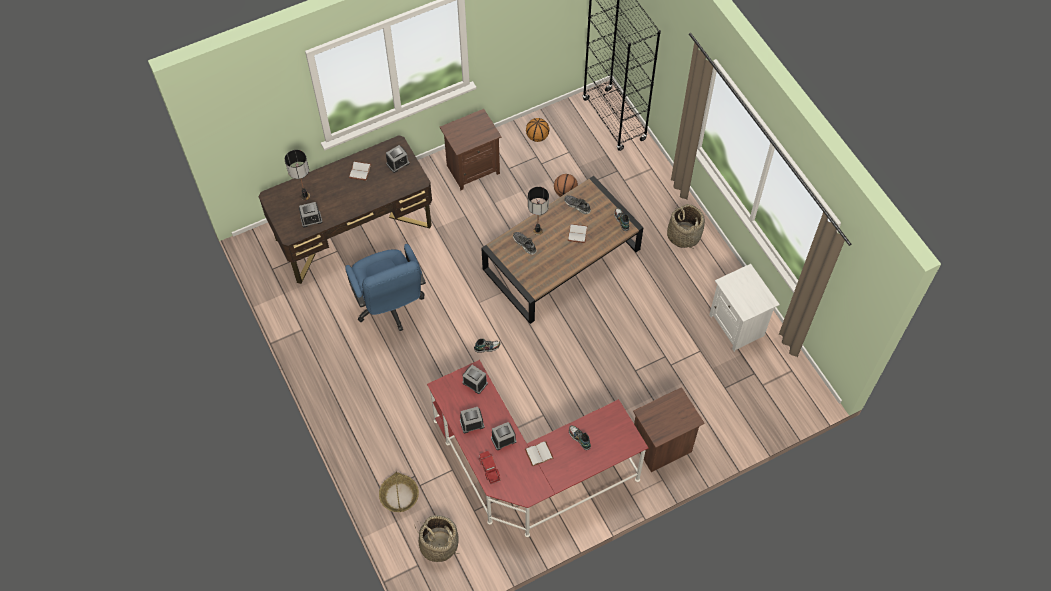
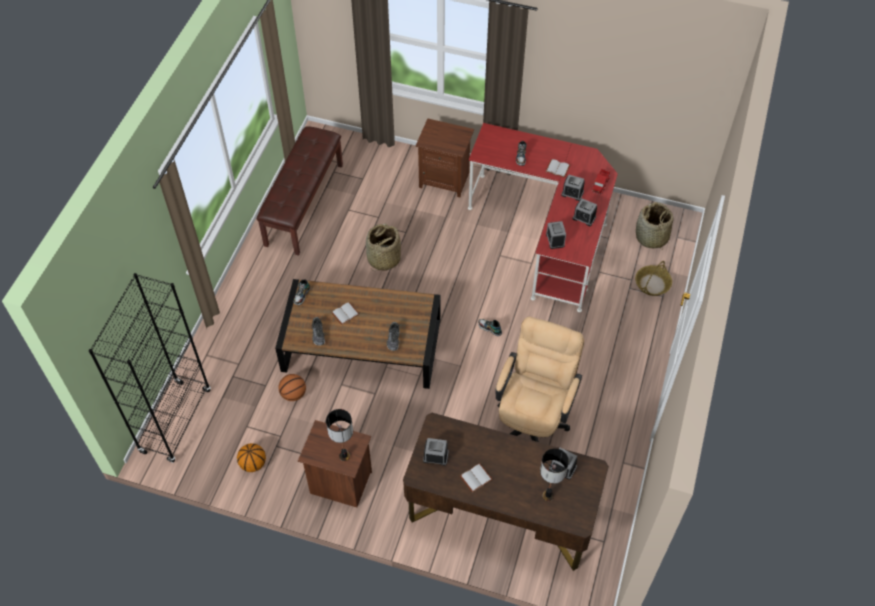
camera: 135 degrees left, 5 degrees down
(390, 307) = (532, 420): blue office chair -> beige office chair
(538, 231) = (371, 341): table lamp -> table lamp (344, 456)
(683, 235) = (255, 287): basket -> basket (383, 259)
(737, 325) = (303, 204): white nightstand -> brown bench

